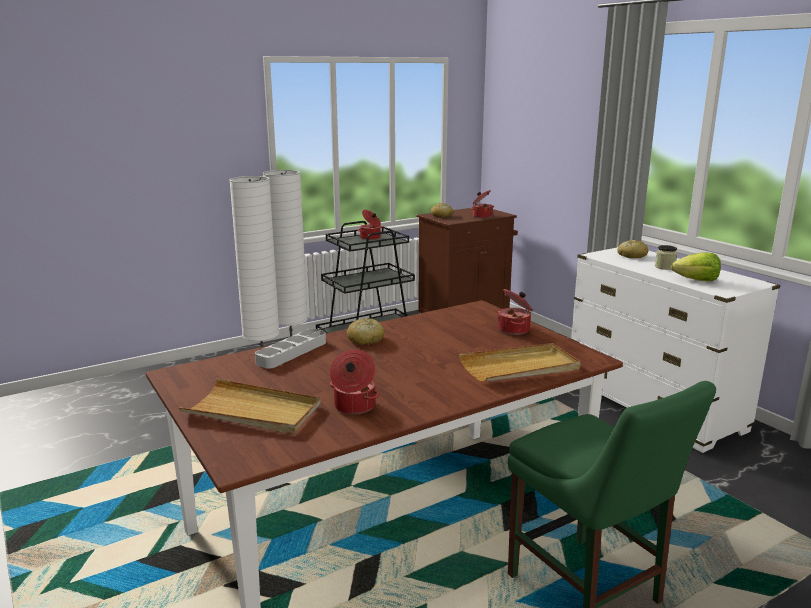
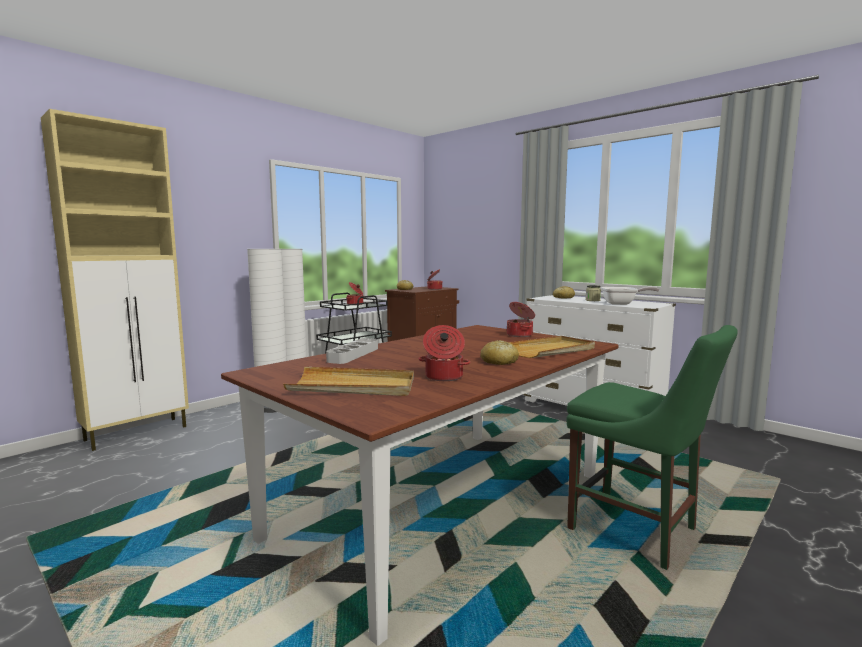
camera: 15 degrees left, 10 degrees down
(119, 381) = (138, 433): none -> beige cabinet
(365, 339) = (410, 345): bread -> bread (499, 361)
(697, 280) = (622, 304): lettuce -> frying pan

